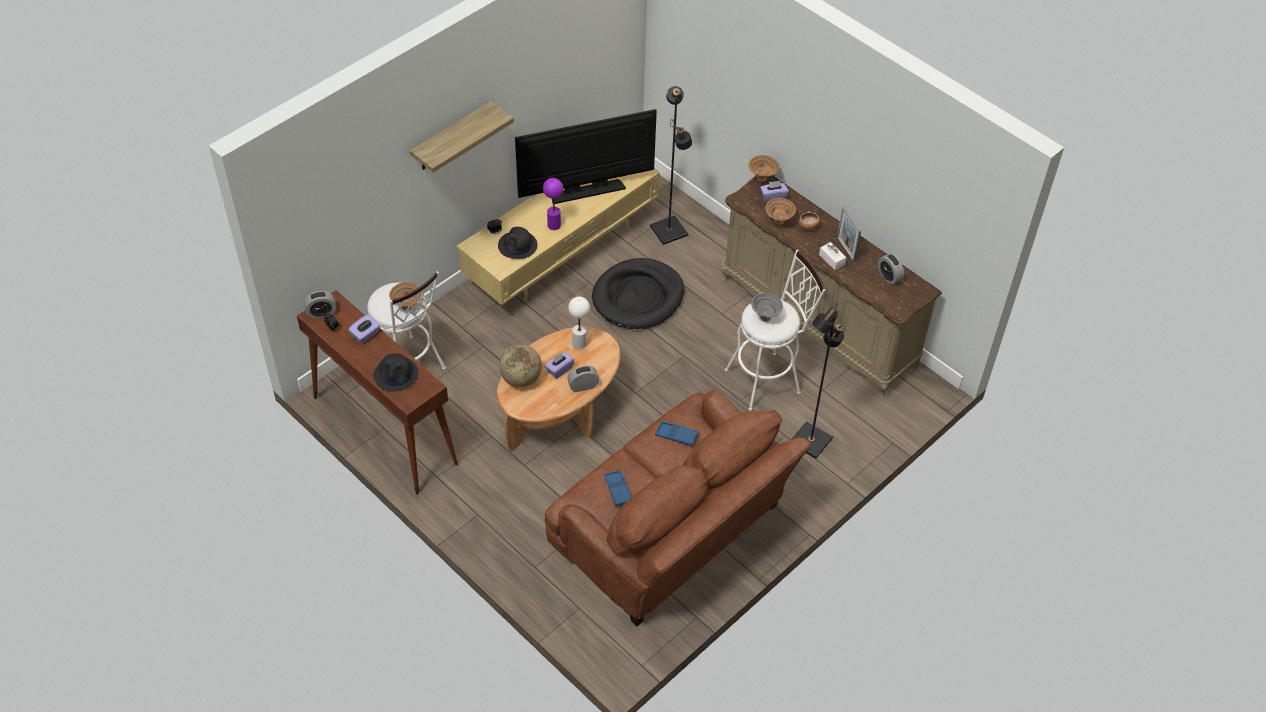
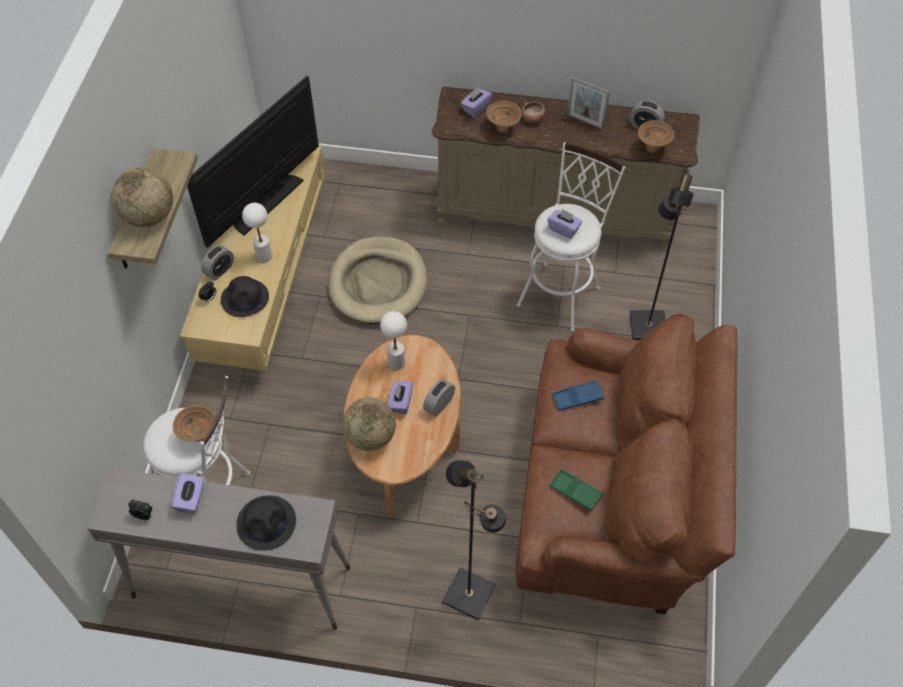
camera: 35 degrees left, 5 degrees up
(321, 313) = (115, 506): alarm clock -> alarm clock (219, 270)
(384, 429) = (240, 582): brown console table -> grey console table
(451, 141) = (149, 216): none -> globe
(554, 225) = (264, 256): purple table lamp -> white table lamp
(618, 490) = (575, 491): blue tray -> green tray
(638, 297) = (378, 283): black dog bed -> beige dog bed
(668, 231) = (351, 204): black floor lamp -> black floor lamp (469, 594)
(762, 178) = (449, 96): brown bowl -> brown bowl (653, 148)
(764, 317) = (563, 229): grey bowl -> purple tissue box
(831, 259) = (582, 138): white tissue box -> none

